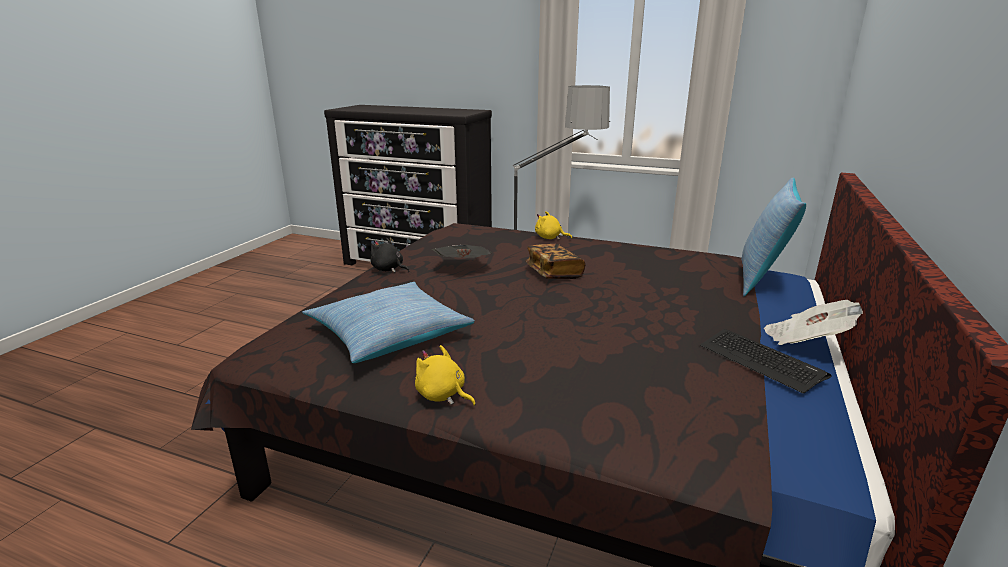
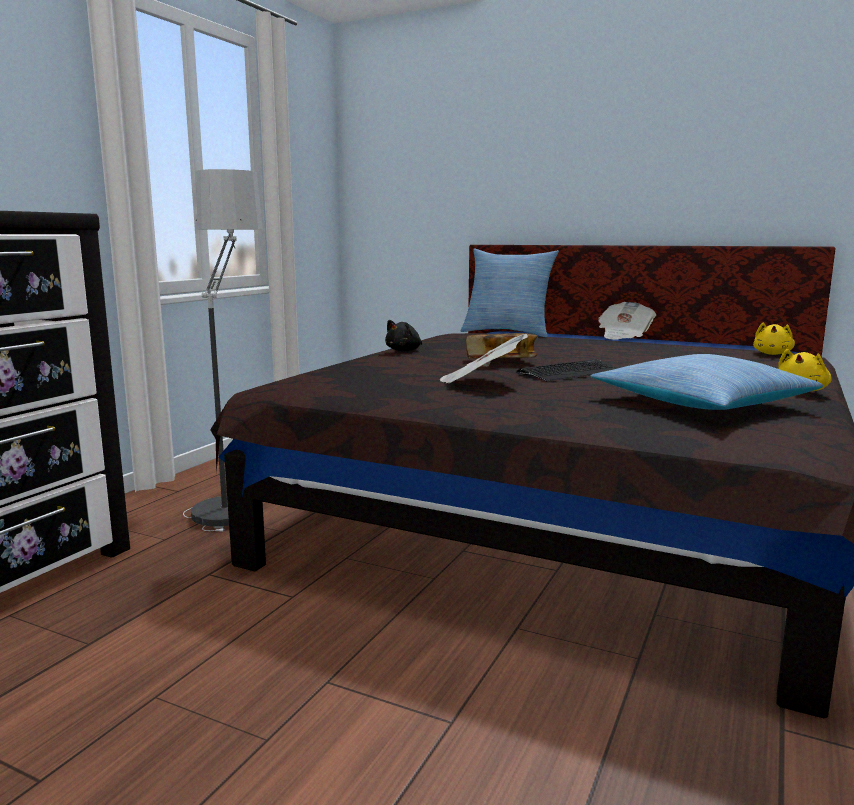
camera: 85 degrees left, 10 degrees down
(389, 269) = (485, 409): black plush toy -> black plush toy (404, 351)
(550, 238) = (365, 361): yellow plush toy -> yellow plush toy (772, 354)
(761, 360) = (665, 341): keyboard -> keyboard (570, 372)

